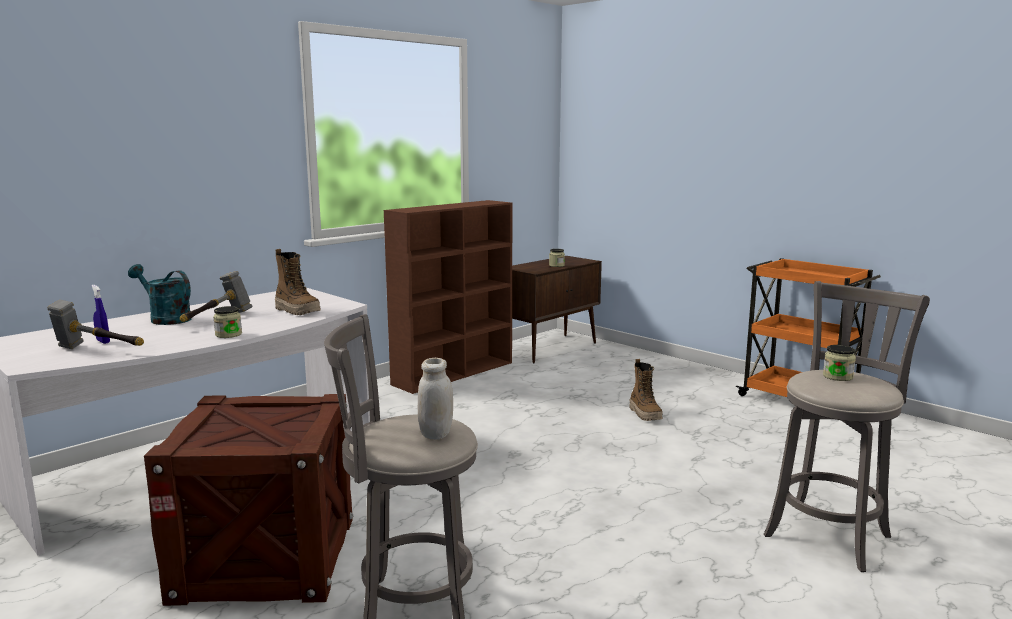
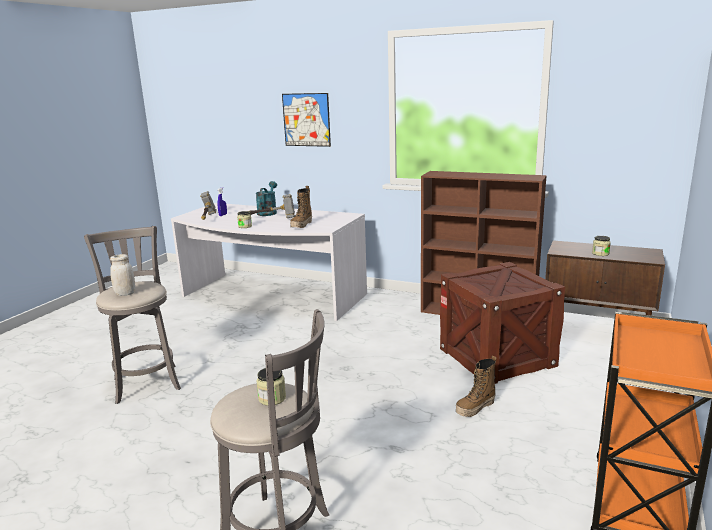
camera: 70 degrees right, 5 degrees up
(169, 150) = (306, 120): none -> picture
(266, 558) = (189, 336): crate -> crate (496, 357)

